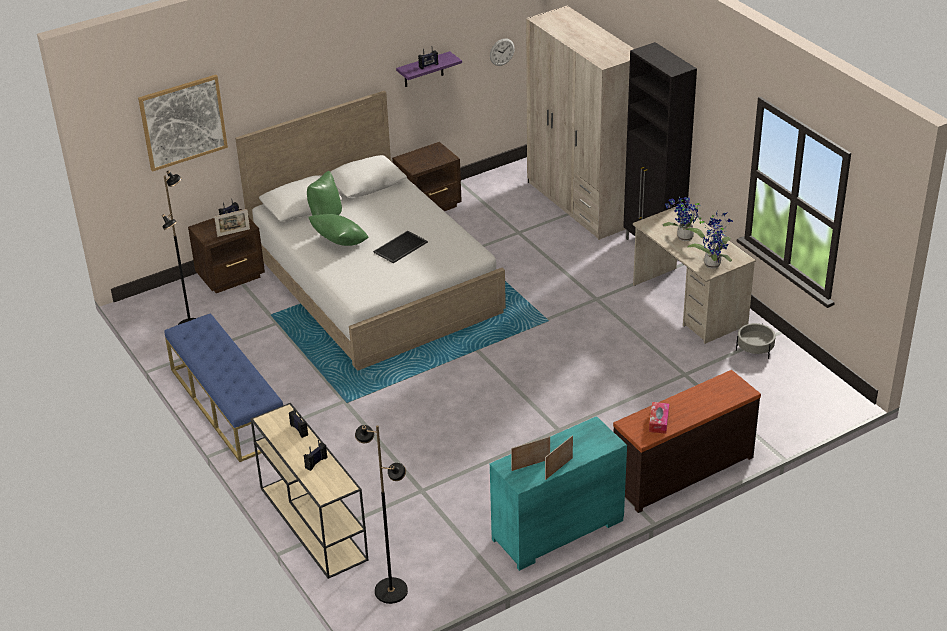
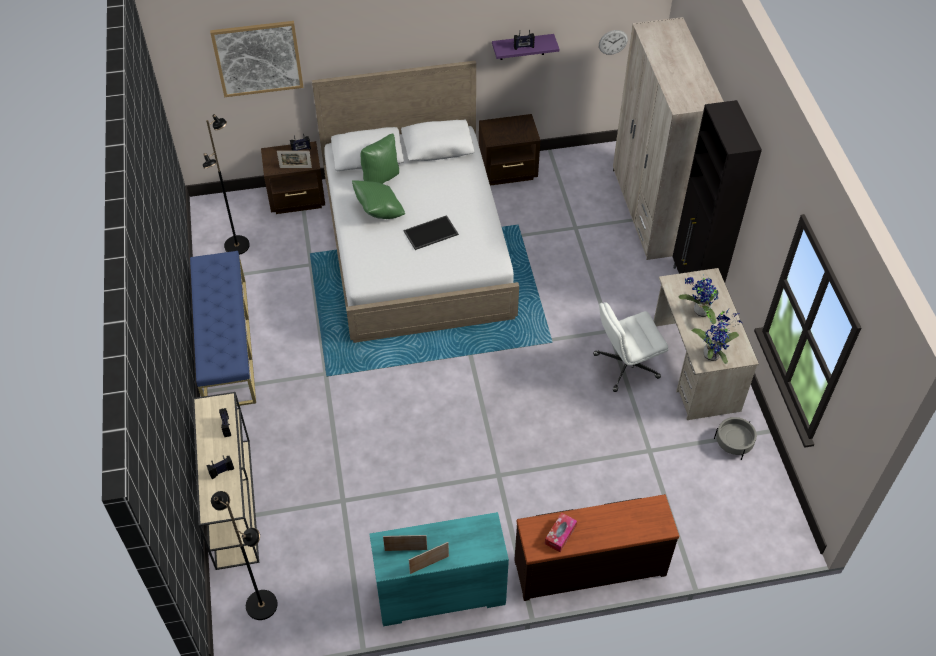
camera: 20 degrees right, 15 degrees up
(626, 320) = (625, 366): none -> white office chair

